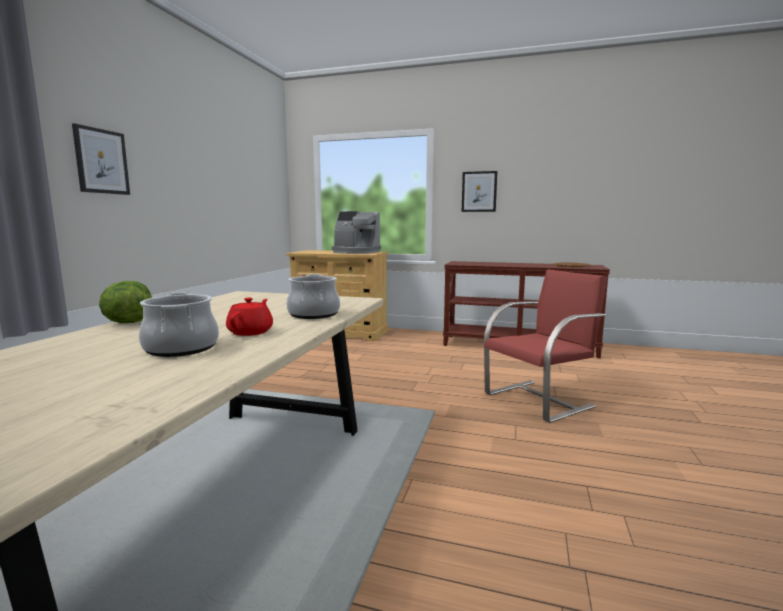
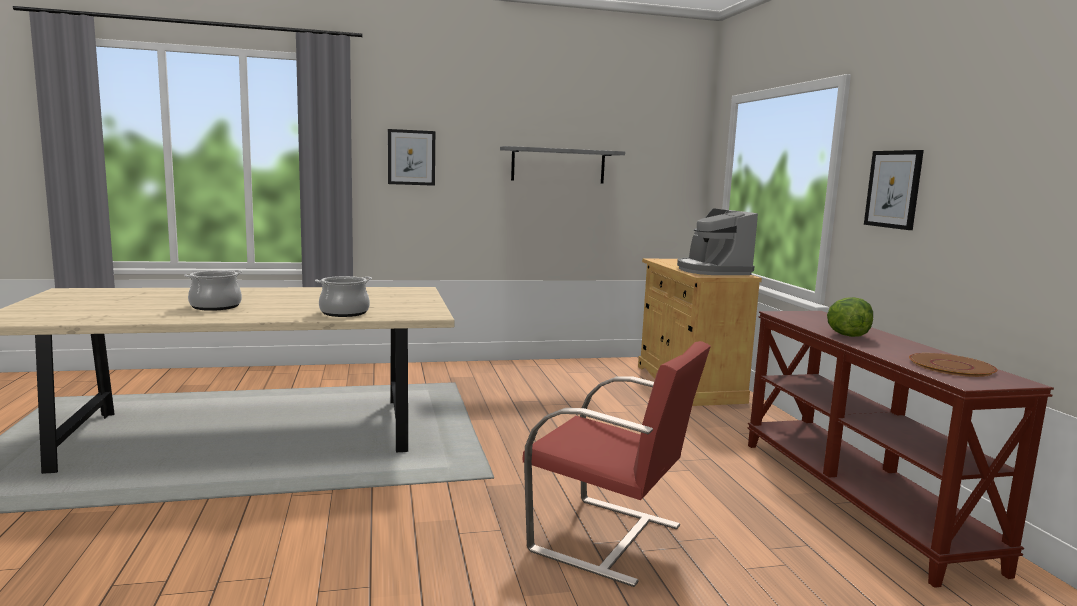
camera: 60 degrees right, 0 degrees up
(128, 322) = (281, 289): lettuce -> lettuce (847, 335)
(217, 179) = (558, 165): none -> grey shelf
(251, 332) = (268, 310): red teapot -> none

